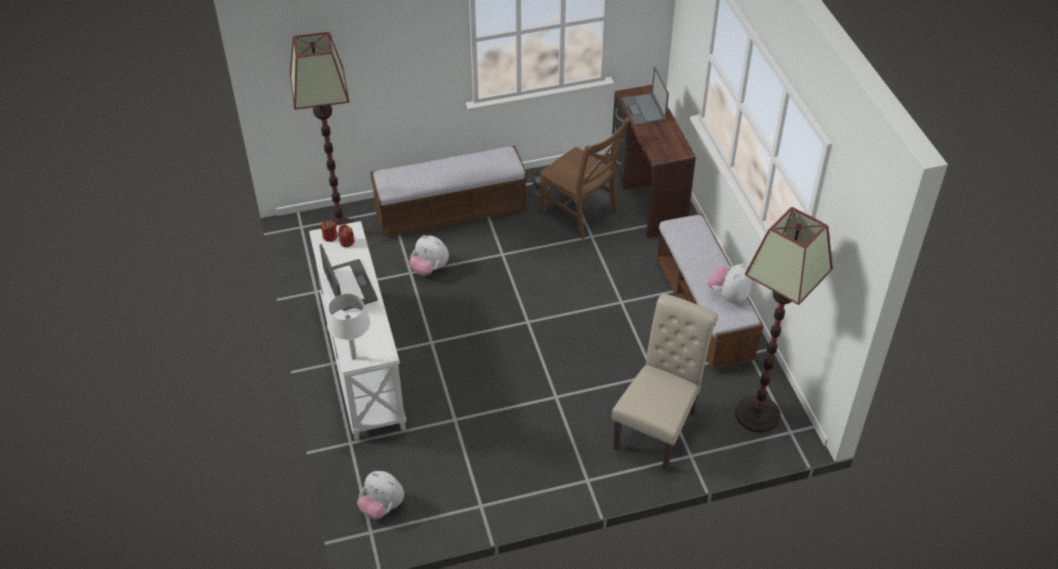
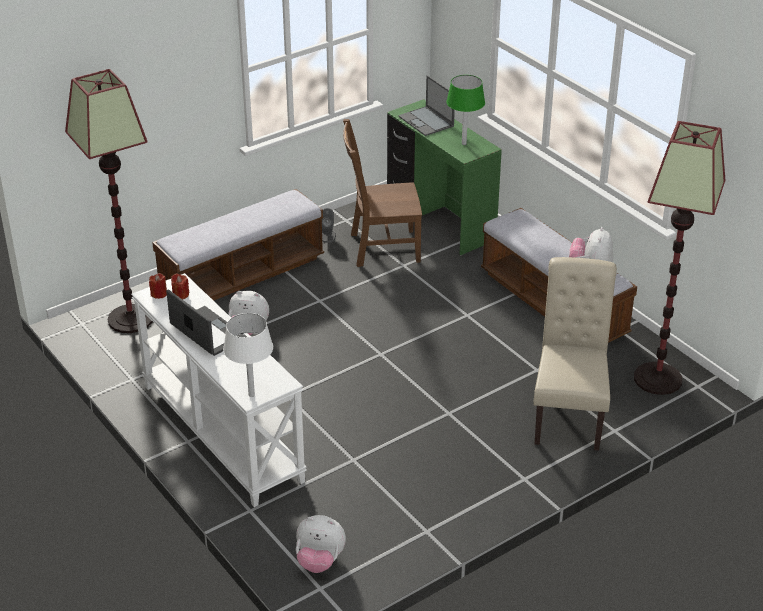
camera: 20 degrees left, 10 degrees down
(581, 213) = (381, 248): brown chair -> brown chair turned 150 degrees clockwise
(646, 197) = (439, 220): brown desk -> green desk
(664, 142) = (463, 144): none -> green table lamp

